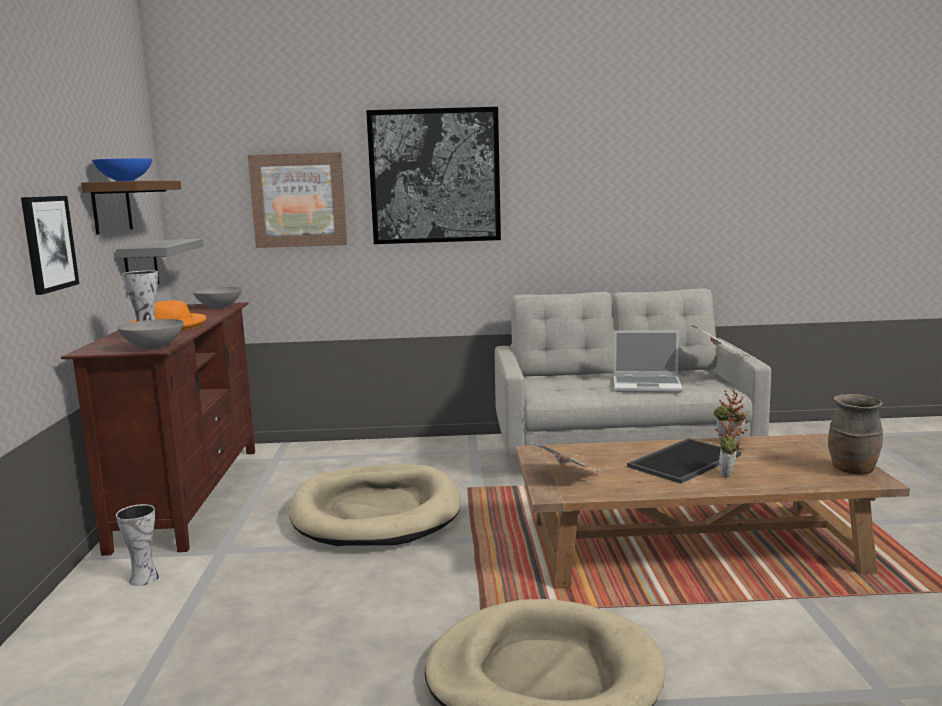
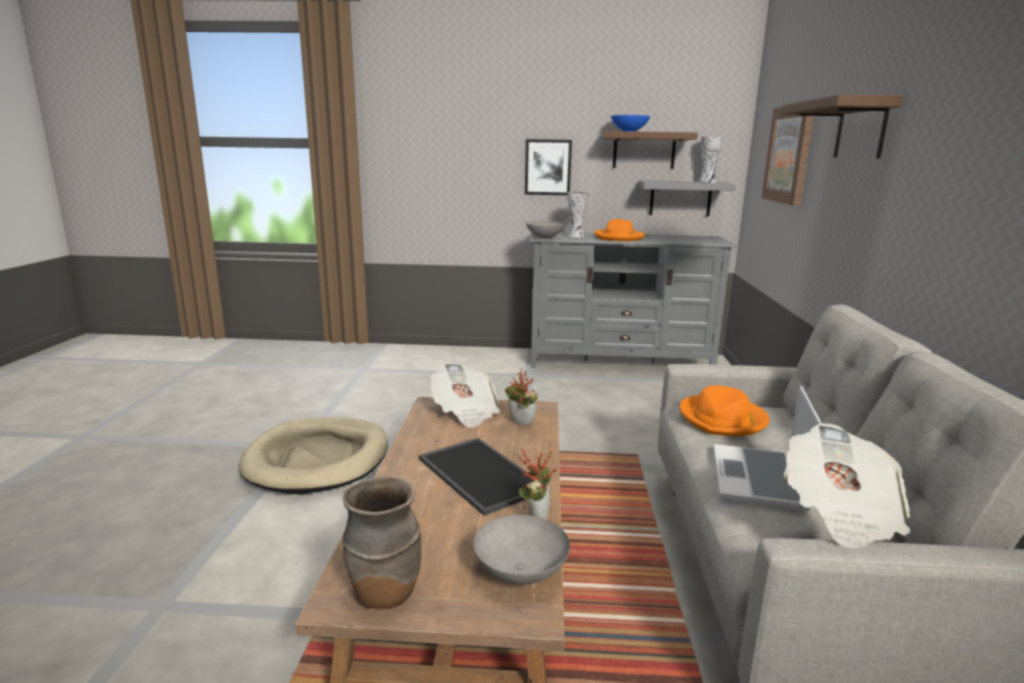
camera: 95 degrees right, 5 degrees up
(143, 578) = (500, 361): vase -> vase (708, 182)
(189, 495) = (620, 361): brown tv stand -> grey tv stand
(219, 308) = (702, 241): grey bowl -> grey bowl (519, 573)
(376, 512) = (584, 416): beige dog bed -> none
(435, 176) = (860, 129): picture -> brown shelf
(560, 389) = (723, 419): none -> orange hat
(729, 475) = (423, 490): potted plant -> potted plant (520, 424)

